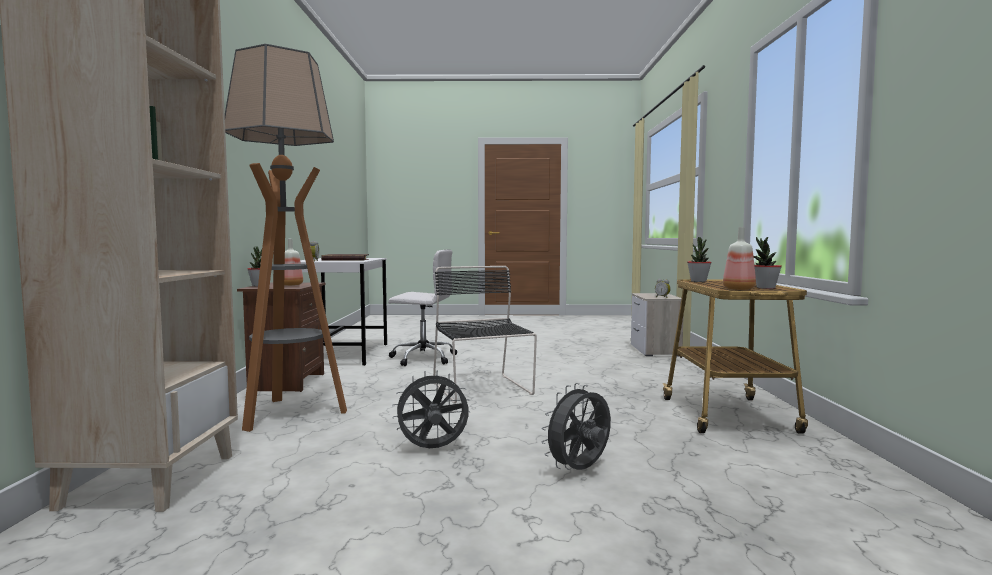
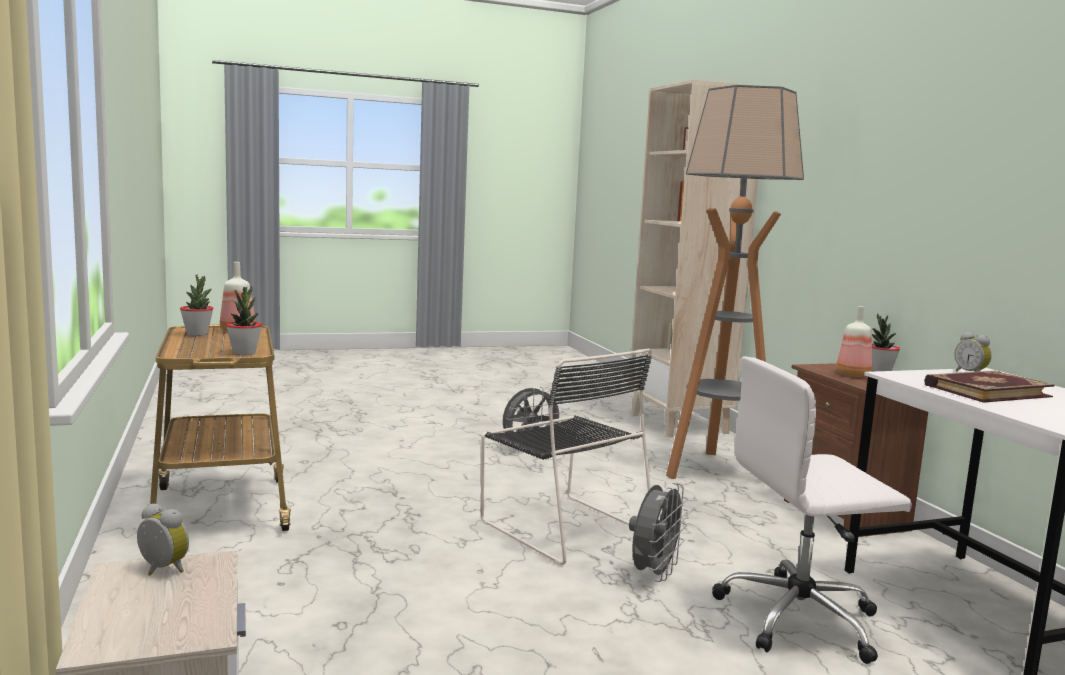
camera: 160 degrees right, 5 degrees up
(579, 470) = (404, 444): grey fan -> grey fan (654, 574)

